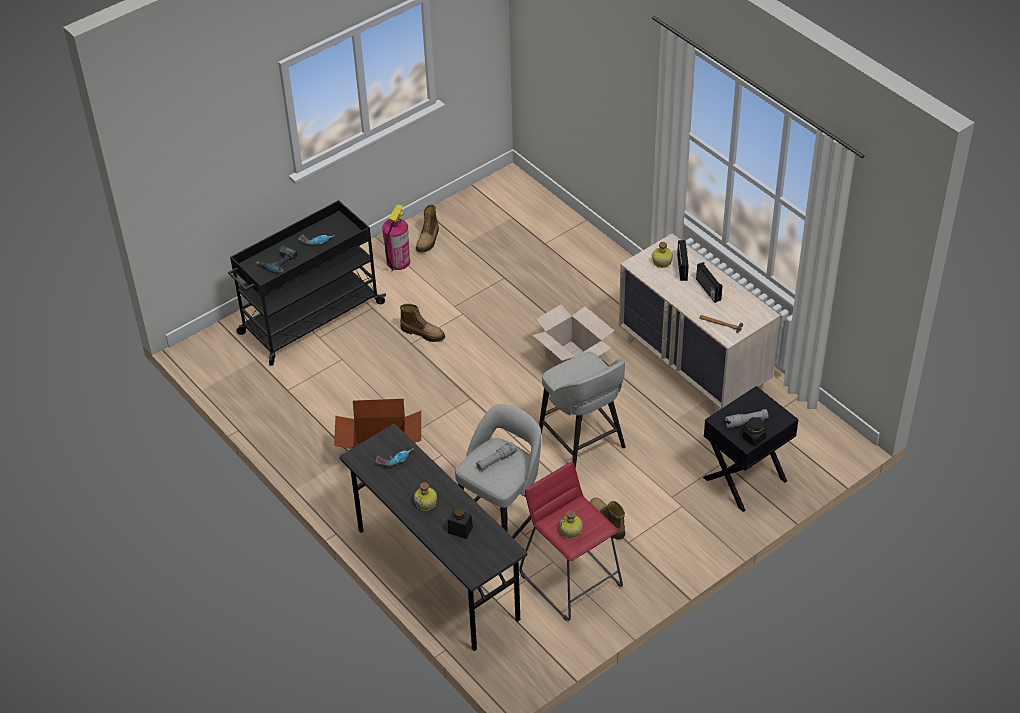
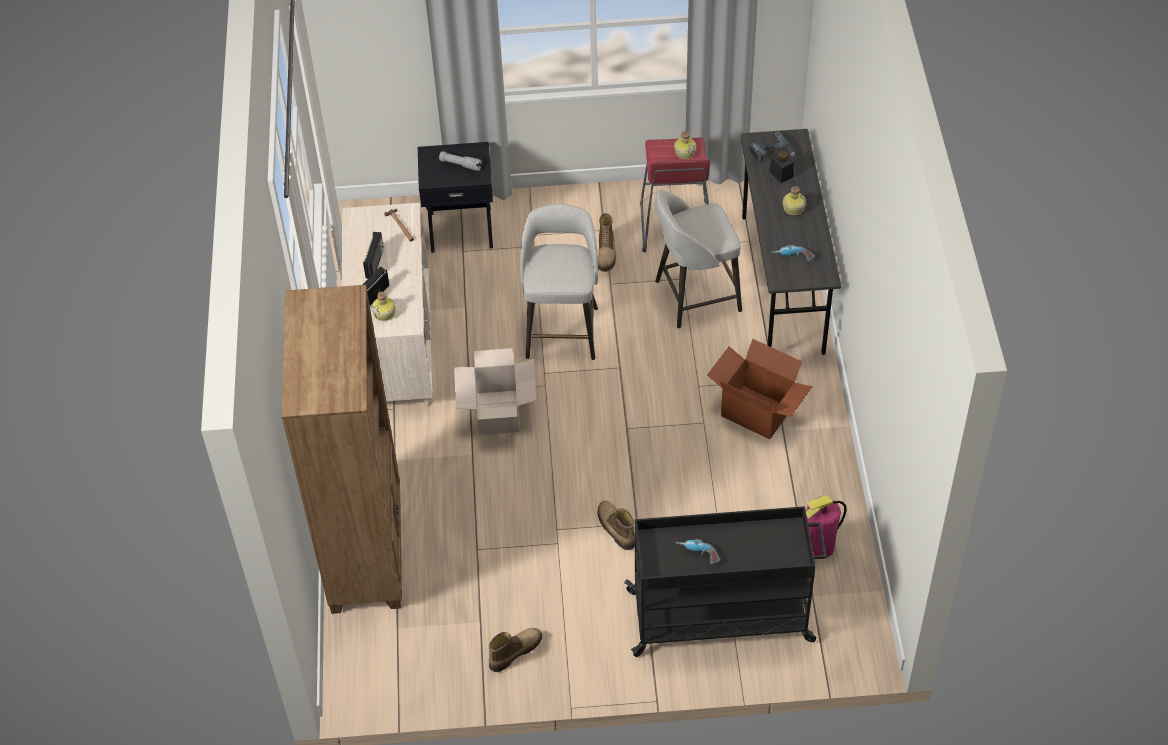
camera: 145 degrees left, 5 degrees up
(278, 262) = (760, 548): power drill -> power drill (771, 152)
(398, 261) = (571, 640): fire extinguisher -> fire extinguisher (819, 546)
(496, 460) = (699, 230): grey flashlight -> none
(574, 243) = (367, 550): none -> brown bookcase
(753, 437) = (469, 150): black jar -> none

